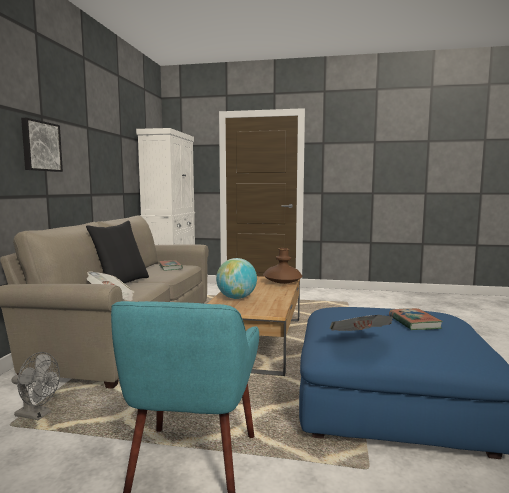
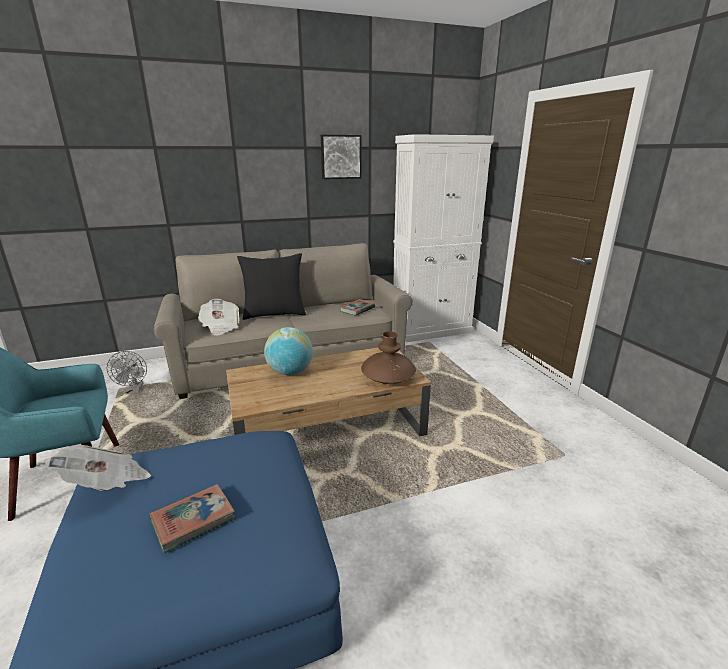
camera: 60 degrees right, 15 degrees up
(40, 146) = (229, 177): picture -> picture (340, 157)

